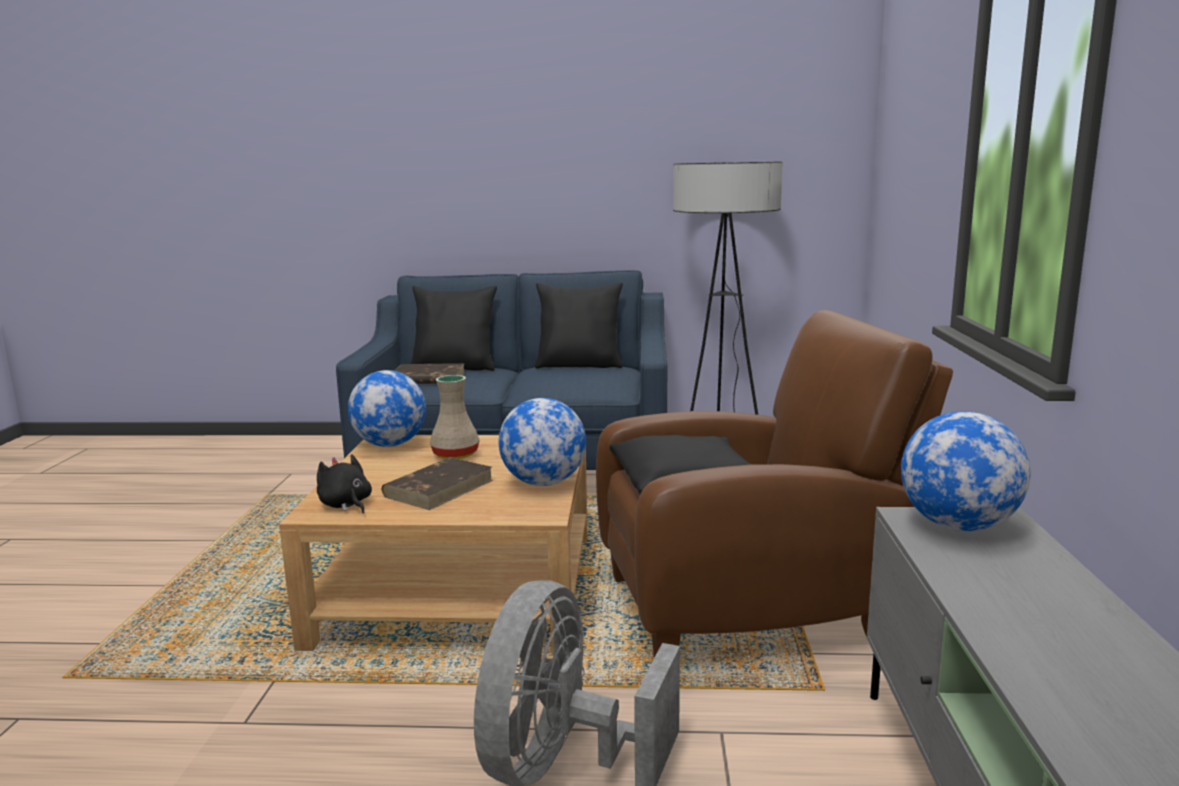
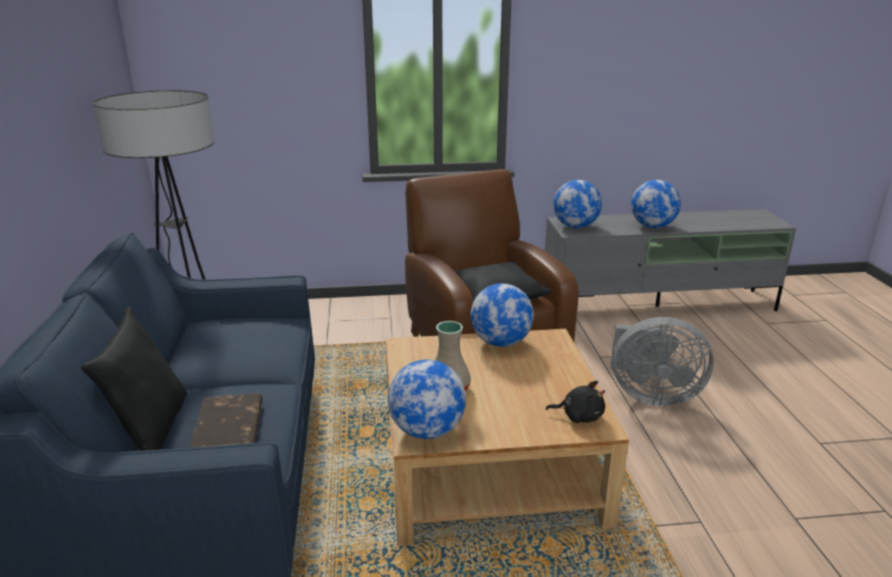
camera: 100 degrees left, 10 degrees up
(346, 505) = (579, 416): black plush toy -> black plush toy turned 120 degrees counterclockwise
(439, 488) = (526, 381): brown book -> none
(579, 365) = (188, 343): black pillow -> none
(1016, 624) = (652, 226): none -> globe

